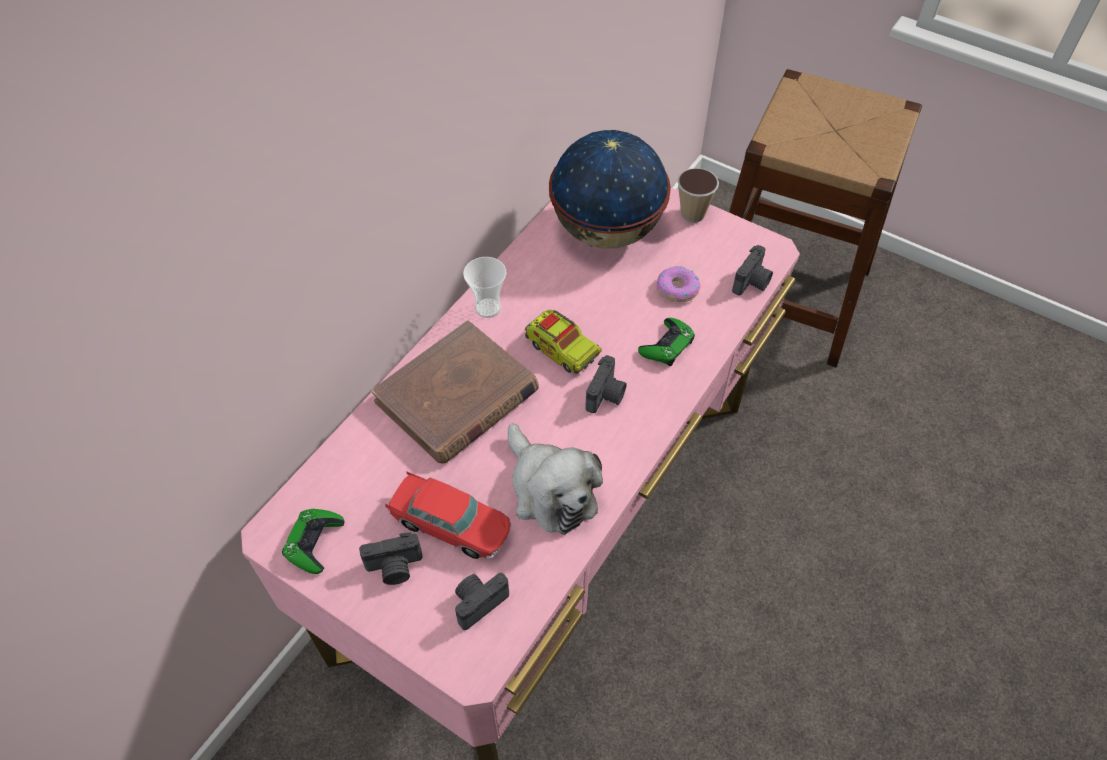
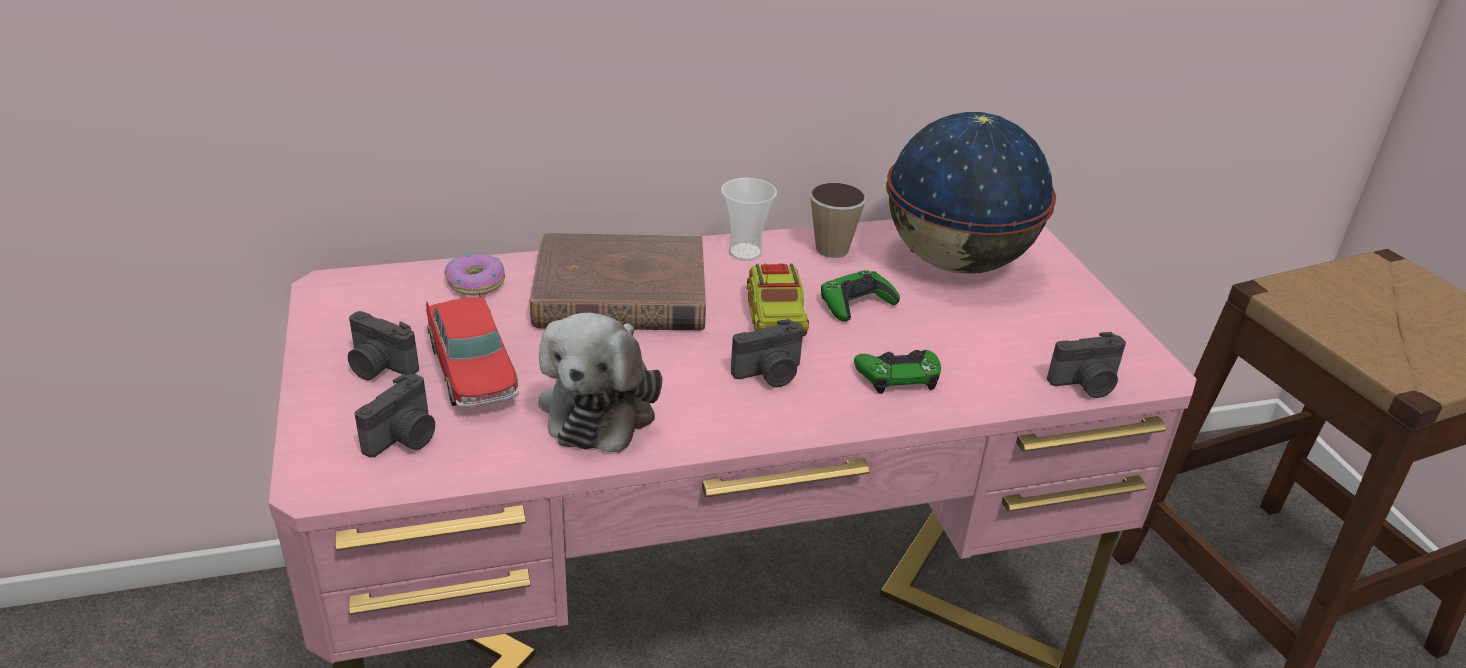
camera: 40 degrees right, 20 degrees down
(314, 543) = (348, 311): green game controller -> green game controller (856, 303)
(478, 602) = (404, 438): camera -> camera turned 120 degrees clockwise
(677, 289) = (977, 342): donut -> donut (475, 283)
(692, 214) = (1084, 297): cup -> cup (832, 249)

